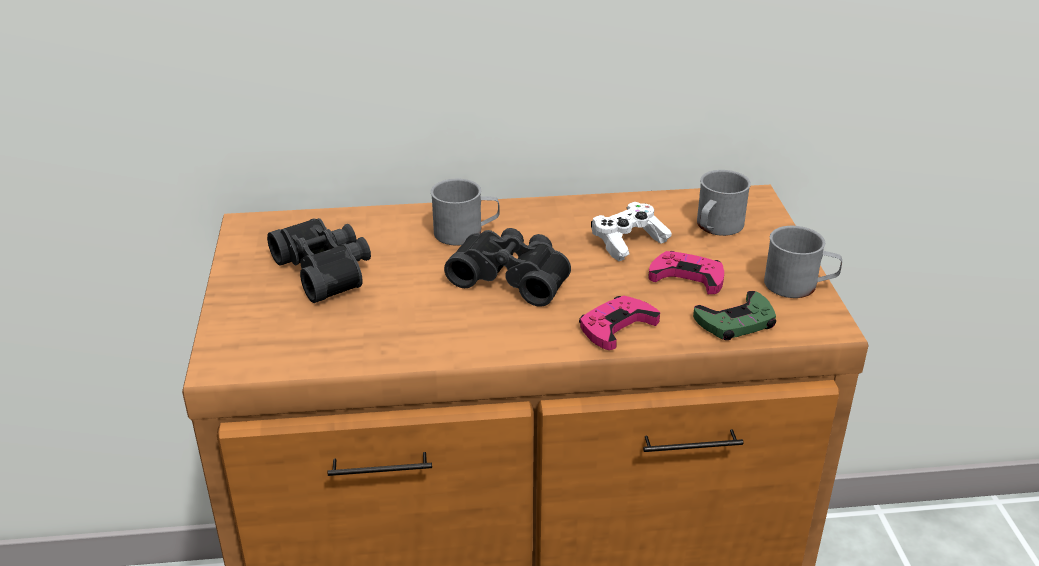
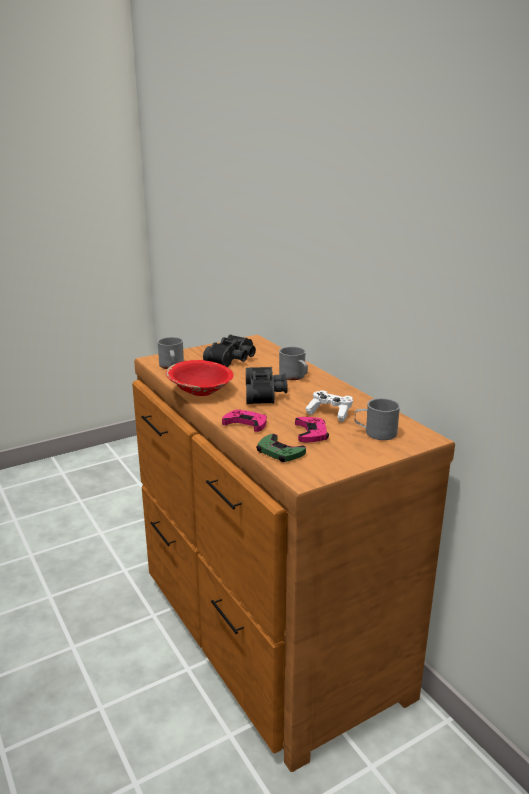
camera: 65 degrees right, 10 degrees down
(444, 342) = (200, 391): none -> red bowl
(799, 285) = (338, 465): grey mug -> grey mug (172, 366)

